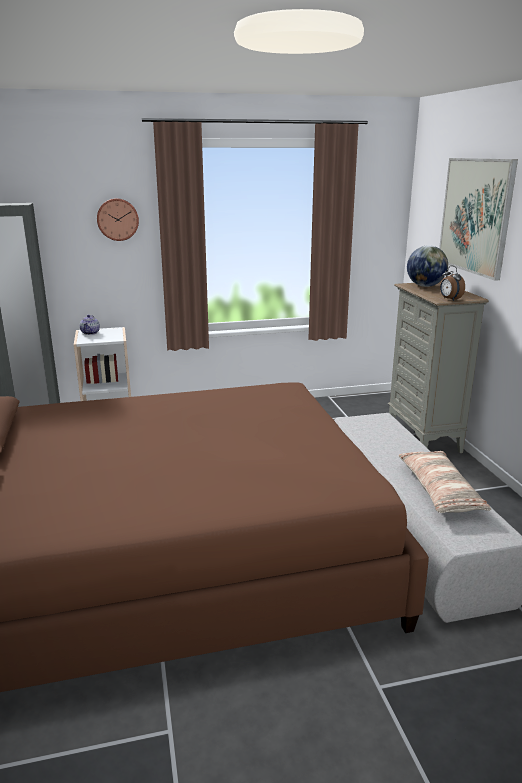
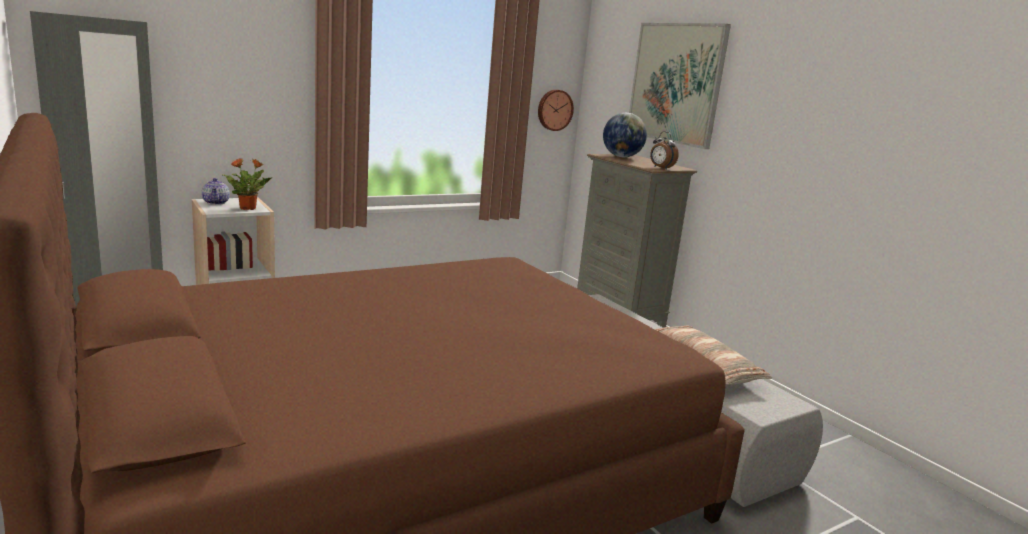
camera: 20 degrees left, 5 degrees down
(109, 338) = (248, 208): none -> potted plant
(117, 219) = (258, 57): wall clock -> wall clock (554, 110)

